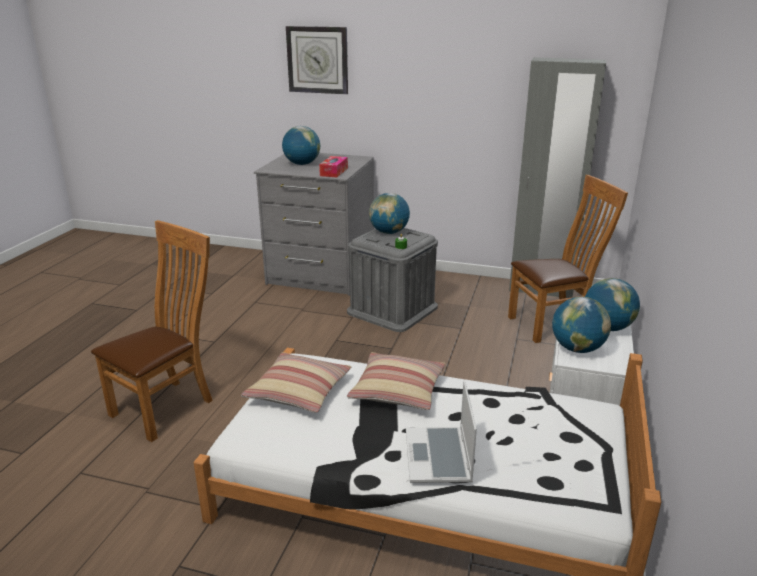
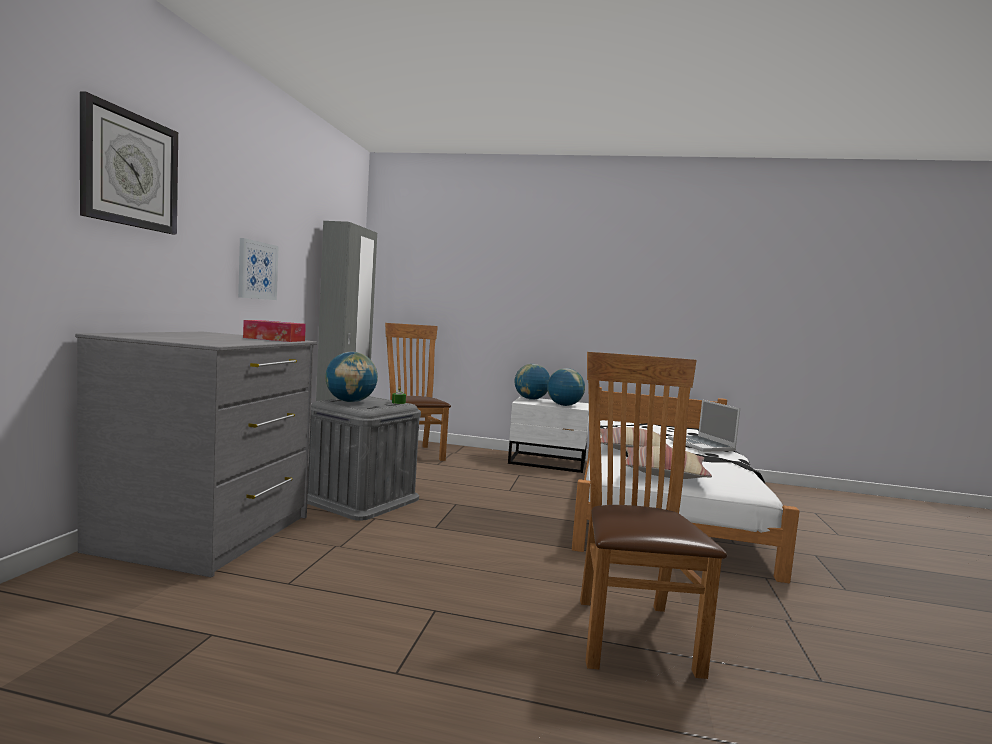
camera: 95 degrees left, 20 degrees down
(168, 406) = (631, 630): brown chair -> brown chair turned 60 degrees clockwise
(302, 164) = (203, 338): globe -> none
(433, 113) = (257, 270): none -> picture
(439, 457) = (702, 445): laptop -> laptop turned 75 degrees clockwise

